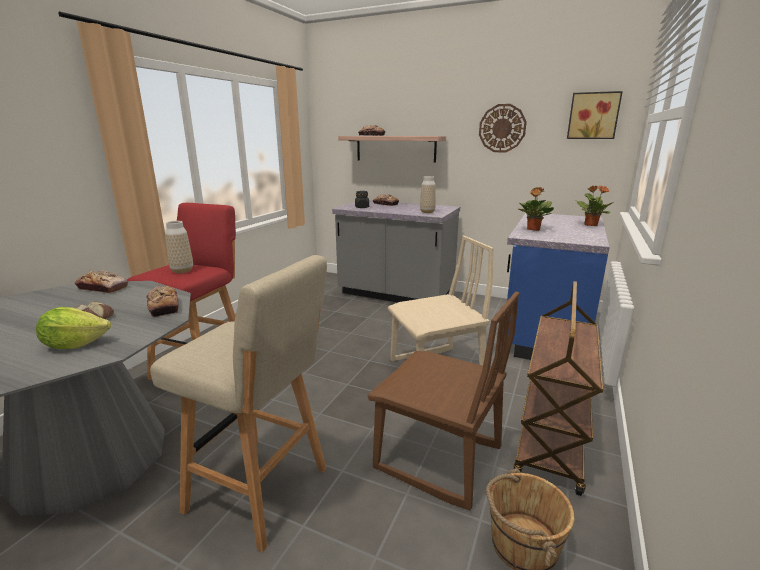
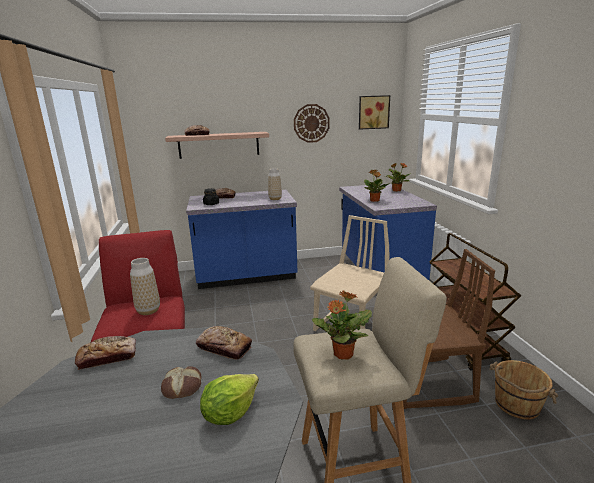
camera: 35 degrees left, 0 degrees up
(223, 344) = (342, 354): none -> potted plant
(395, 295) = (246, 276): grey counter -> blue counter

